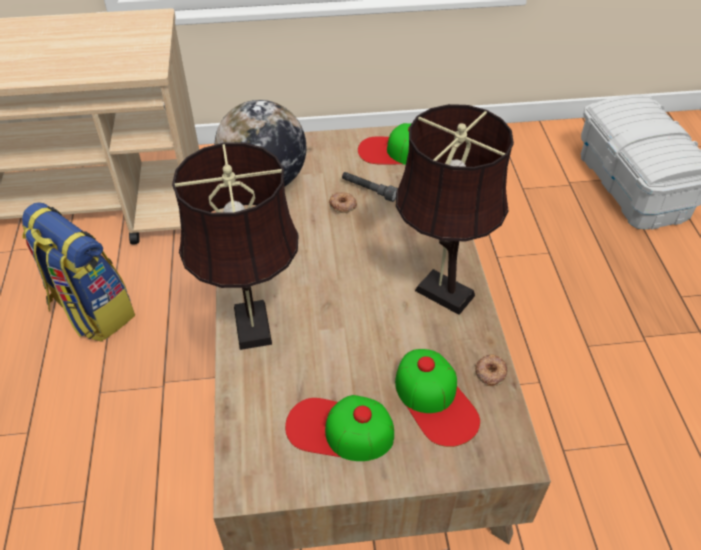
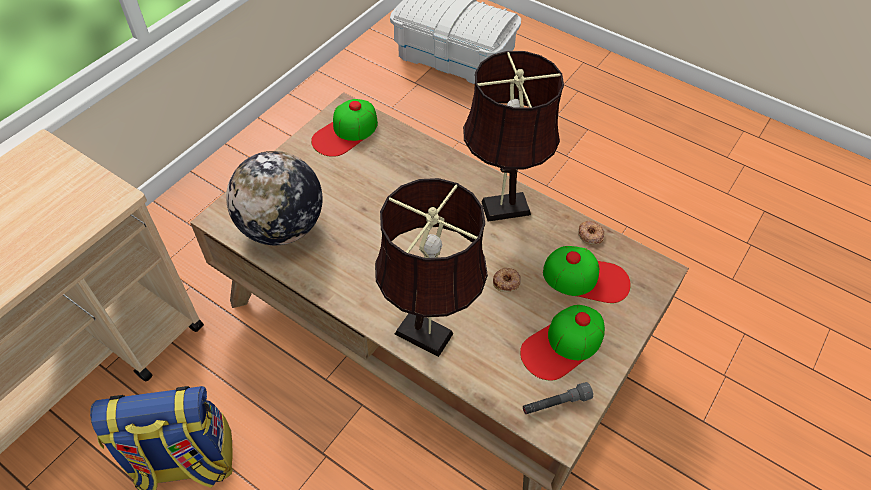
camera: 50 degrees left, 5 degrees up
(342, 205) = (364, 200): donut -> donut (506, 282)
(369, 190) = (367, 176): grey flashlight -> grey flashlight (555, 403)

